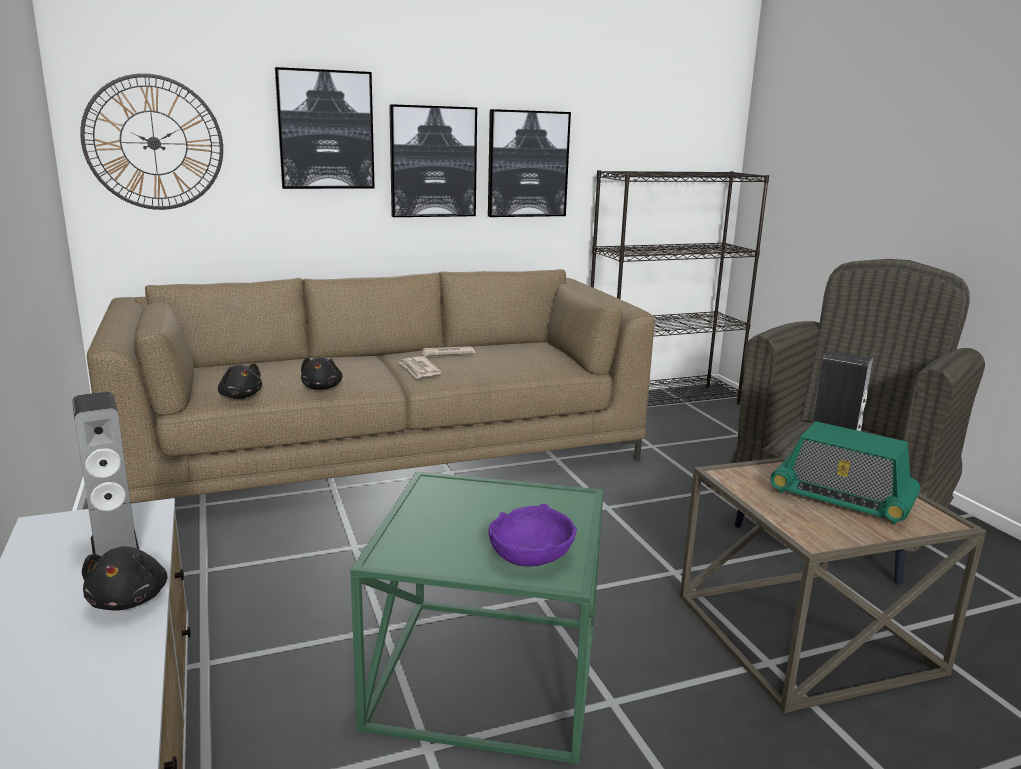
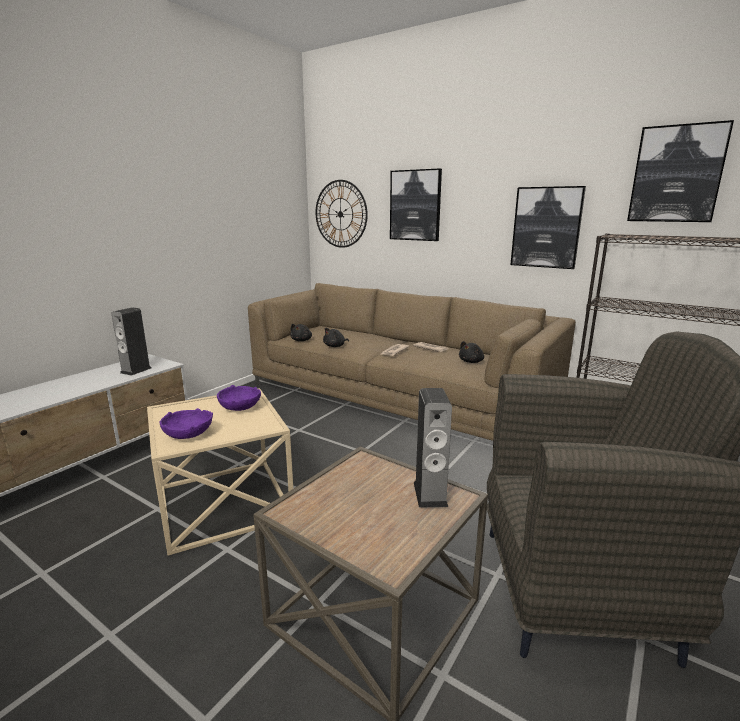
camera: 55 degrees right, 0 degrees up
(130, 599) = (98, 384): black plush toy -> black plush toy (472, 362)
(433, 162) = (476, 225): picture -> picture (676, 174)
(475, 500) = (240, 407): none -> purple bowl
(485, 674) = (223, 502): green side table -> beige side table
(841, 498) = (379, 510): radio -> none

